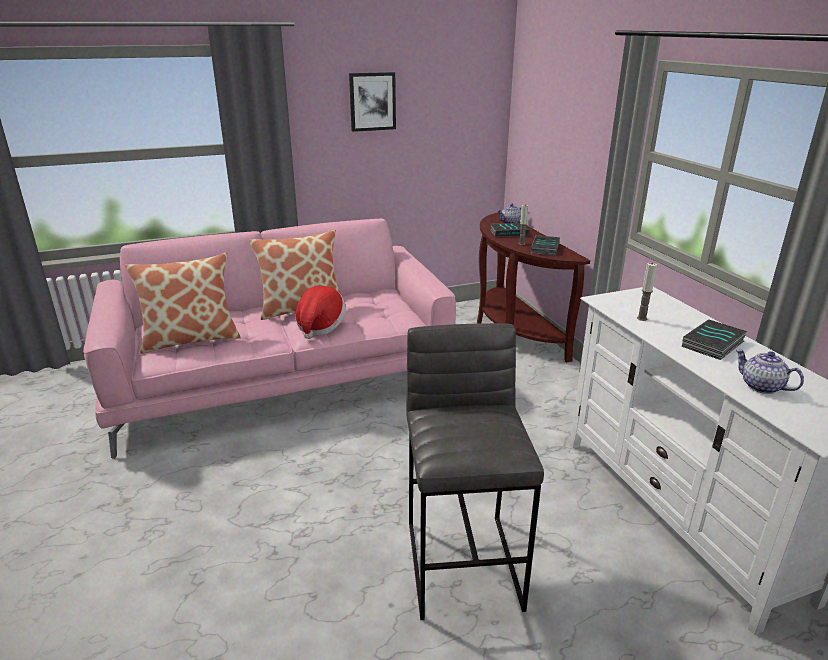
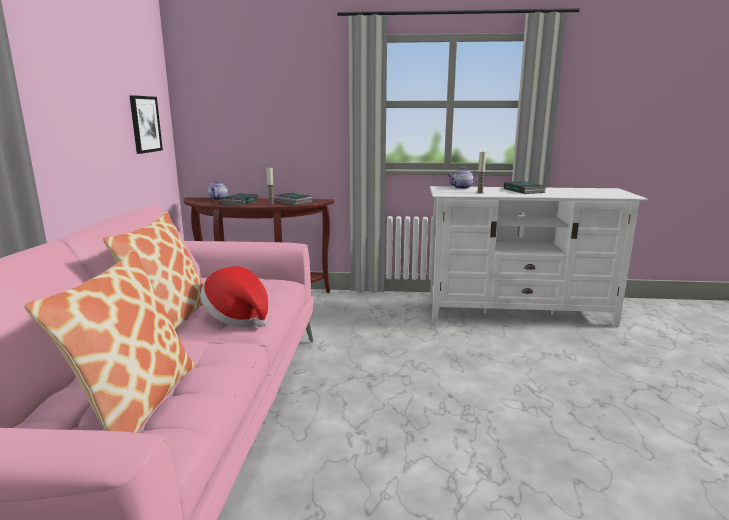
camera: 65 degrees left, 10 degrees down
(372, 101) = (80, 72): picture -> picture (145, 124)
(464, 563) = (549, 393): grey stool -> none
(761, 386) = (577, 193): teapot -> teapot (462, 187)

